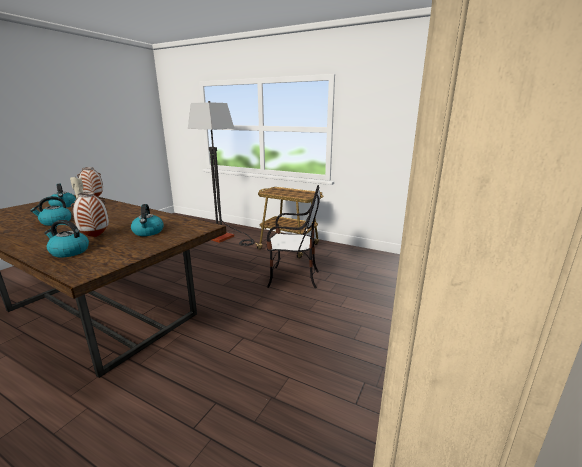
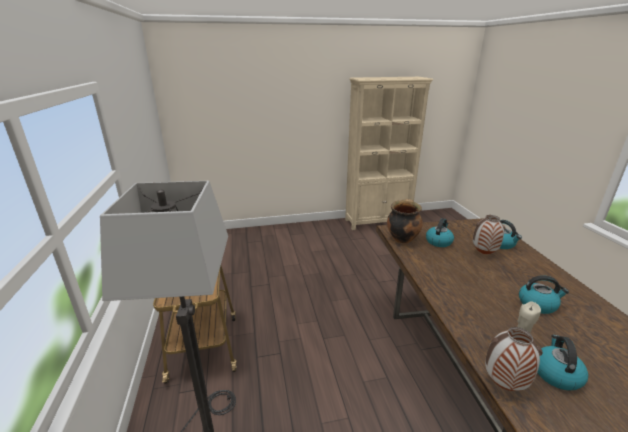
camera: 130 degrees left, 5 degrees up
(187, 224) = (402, 238): none -> cooking pot
(293, 278) = (283, 301): chair -> none

